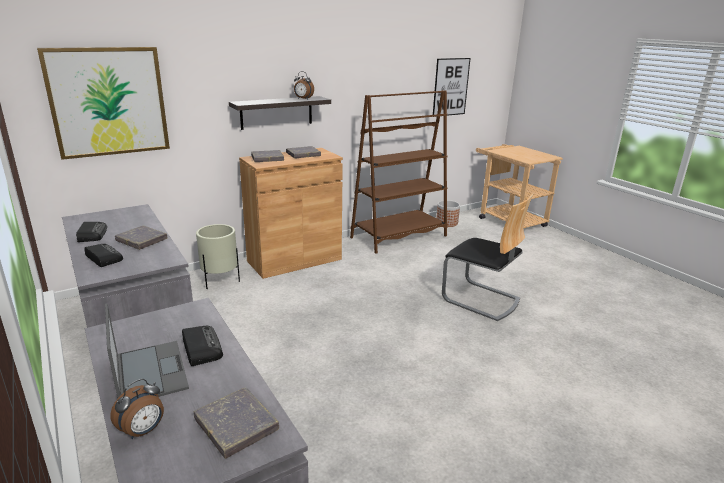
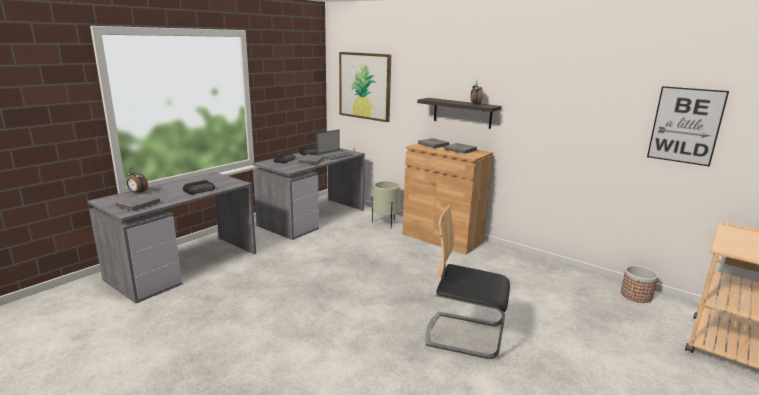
camera: 70 degrees right, 5 degrees down
(150, 371) = (179, 186): laptop -> laptop (335, 155)
(399, 237) = (550, 273): brown bookcase -> none
(481, 299) = (464, 334): chair -> chair turned 90 degrees clockwise

